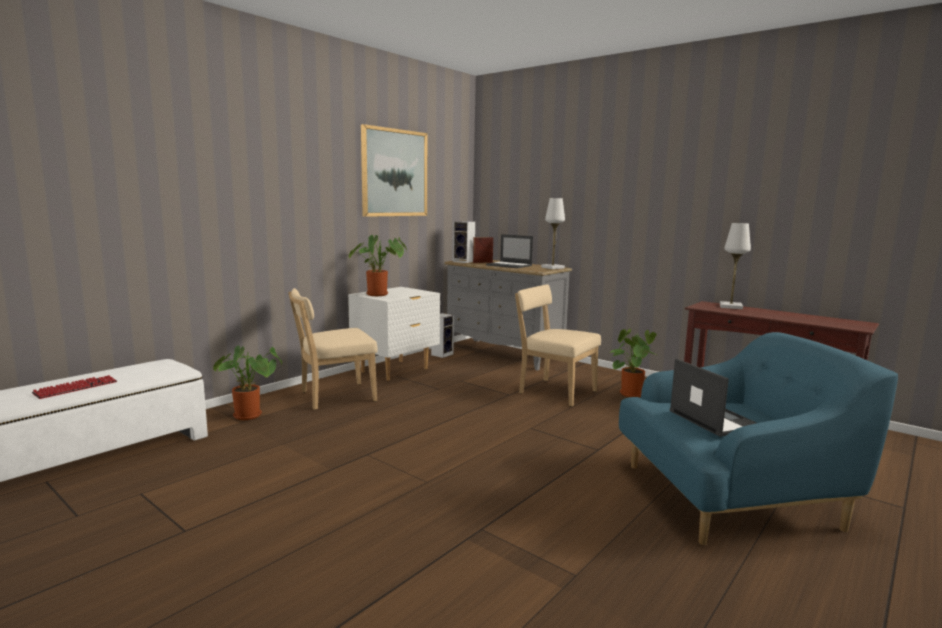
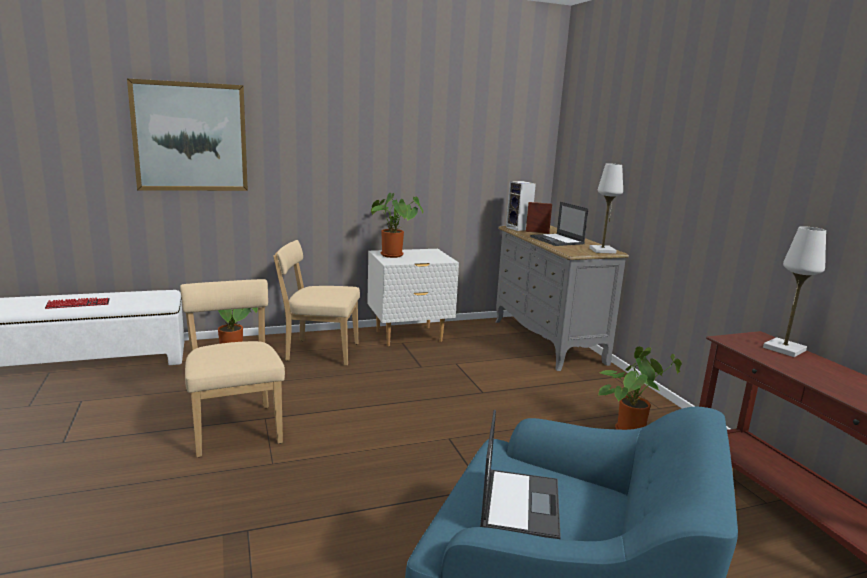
camera: 30 degrees right, 5 degrees up
(394, 173) = (439, 125): picture -> picture (190, 137)
(442, 354) = (480, 328): speaker -> none
(554, 391) = (538, 402): beige chair -> beige chair (236, 427)

